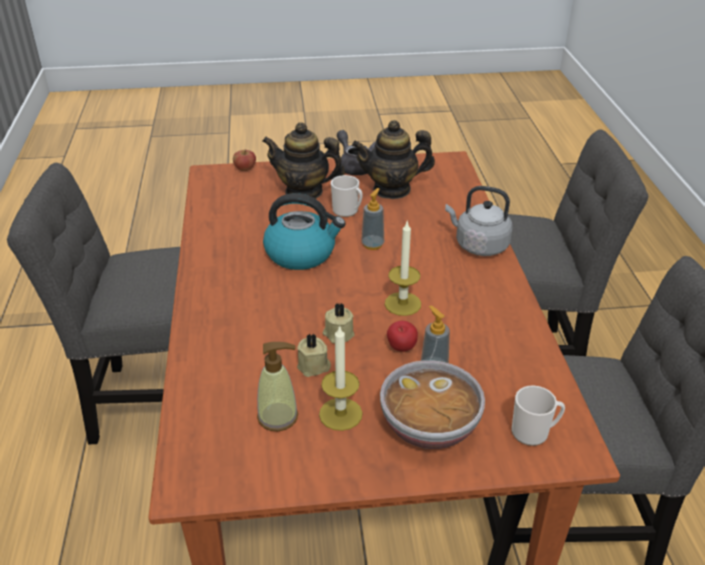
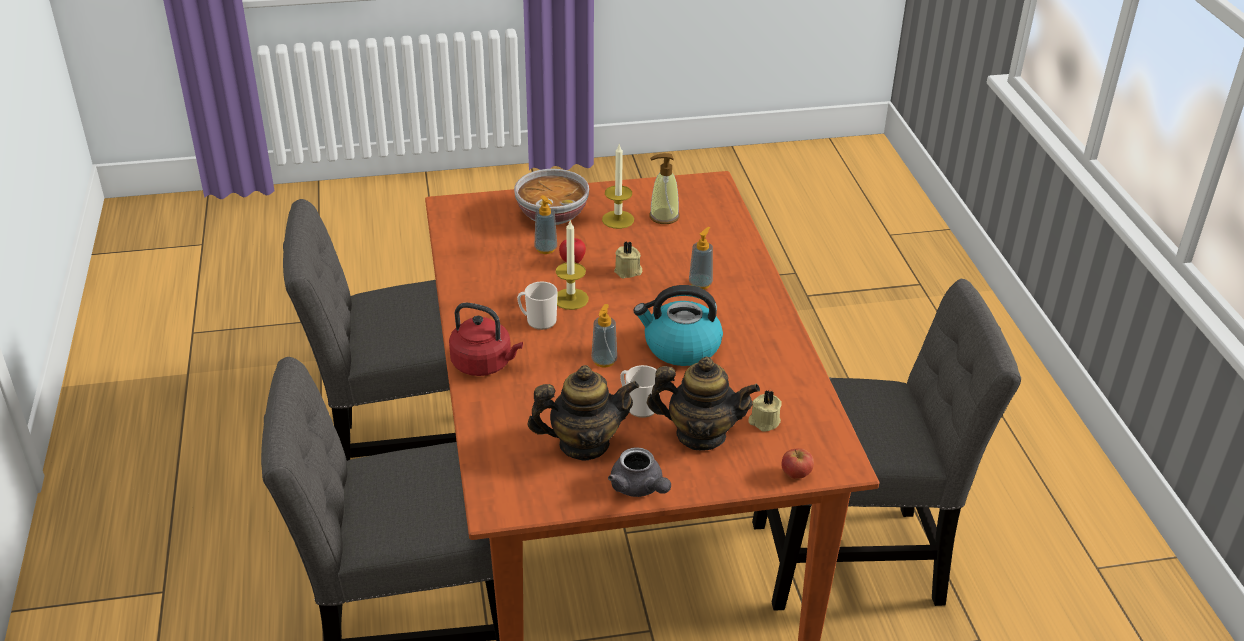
camera: 175 degrees right, 0 degrees up
(262, 316) = (700, 284): none -> soap dispenser
(314, 367) = (644, 247): beige candle -> beige candle (764, 421)
(478, 245) = (484, 364): grey kettle -> red kettle
(534, 432) = (476, 214): mug -> mug (538, 321)

